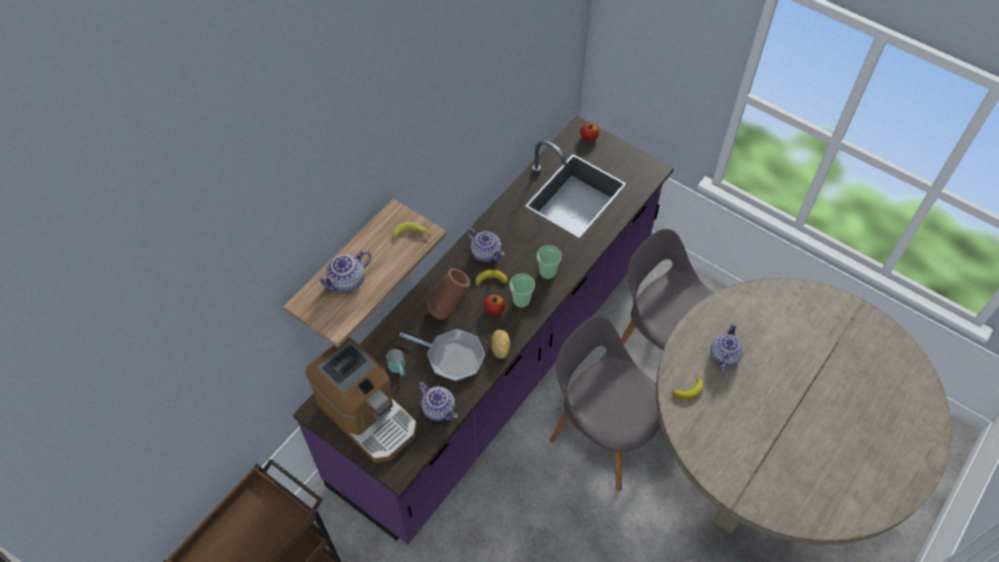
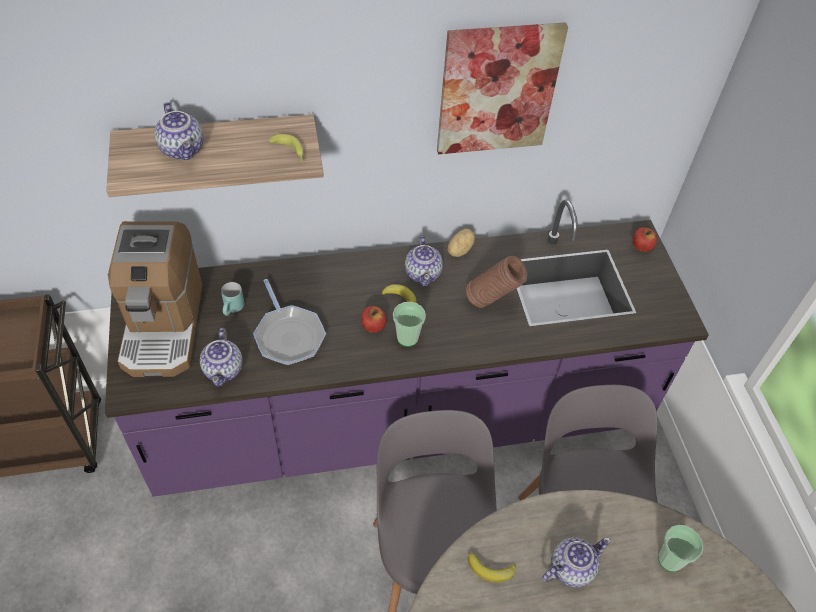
camera: 40 degrees right, 5 degrees down
(347, 282) = (183, 149): teapot -> teapot turned 120 degrees counterclockwise
(449, 308) = (335, 294): brown vase -> brown vase (492, 302)
(485, 102) = (497, 89): none -> picture
(499, 349) = (337, 363): potato -> potato (459, 250)
(547, 272) = (461, 332): cup -> cup (670, 559)

